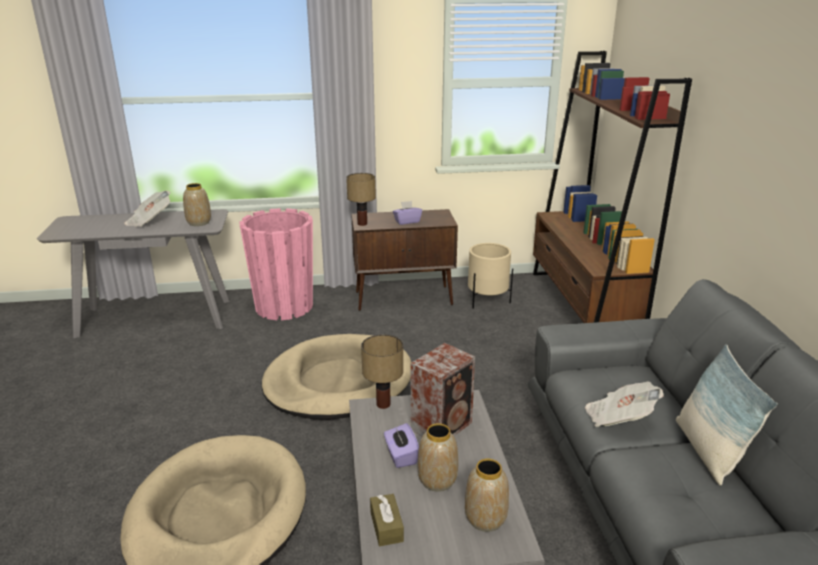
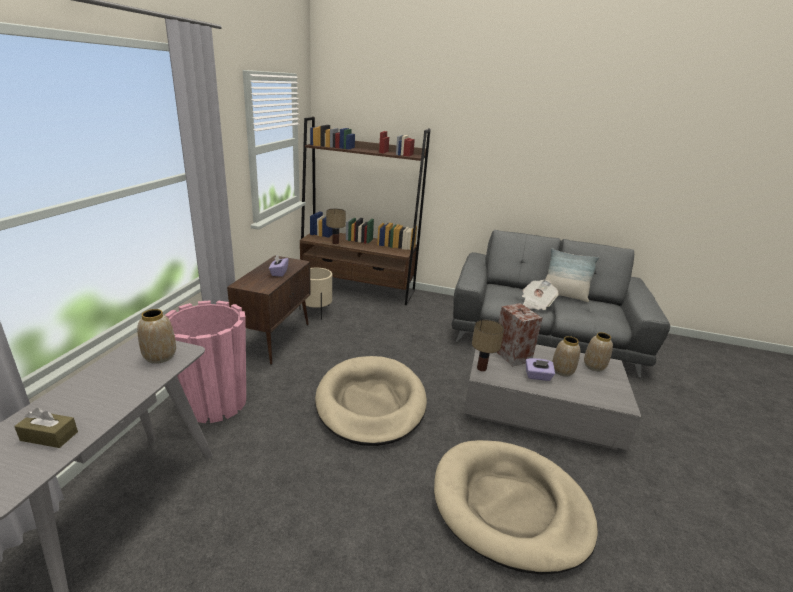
camera: 70 degrees left, 0 degrees up
(149, 221) = (95, 391): newspaper -> none
(361, 224) = (258, 288): table lamp -> table lamp (335, 243)
(386, 526) = (600, 398): brown tissue box -> brown tissue box (49, 436)

